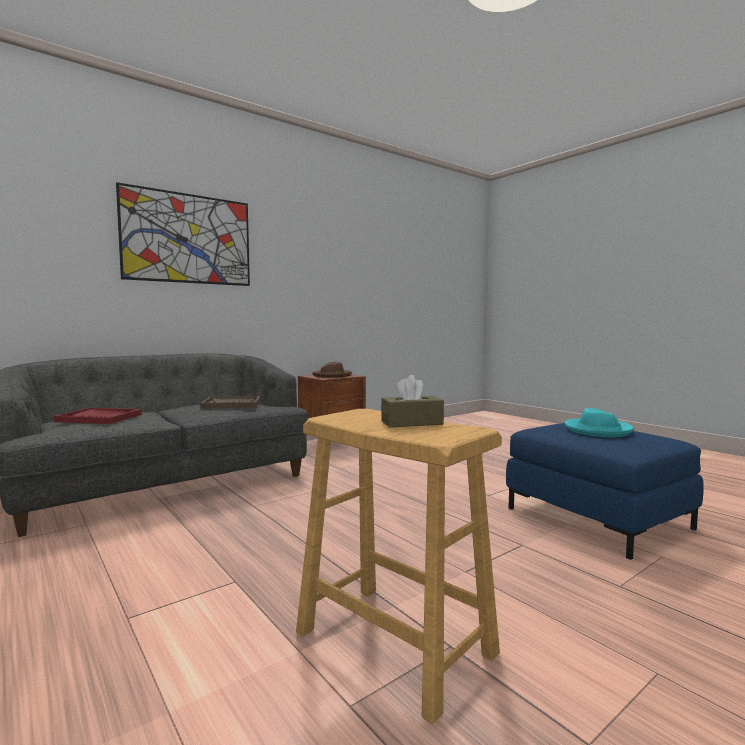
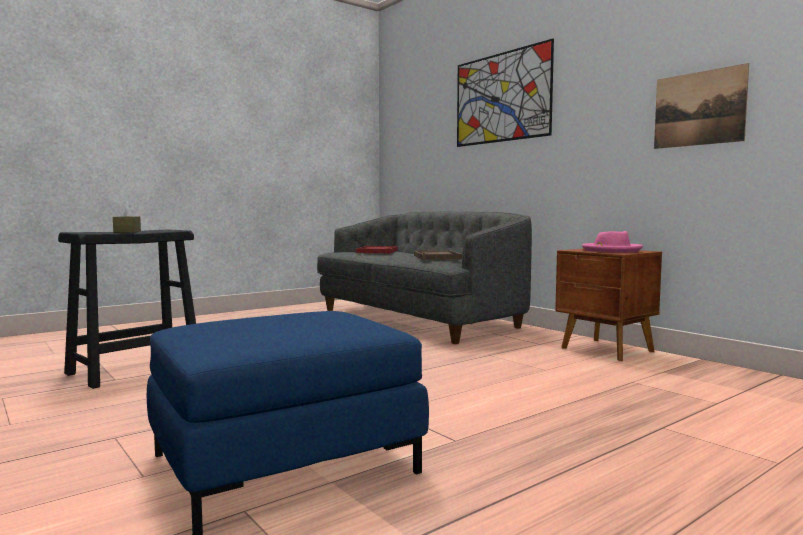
camera: 90 degrees right, 0 degrees up
(332, 375) = (611, 250): brown hat -> pink hat
(350, 286) = (699, 108): none -> picture
(393, 642) = (136, 369): beige stool -> black stool
(598, 430) = (293, 324): turquoise hat -> none

